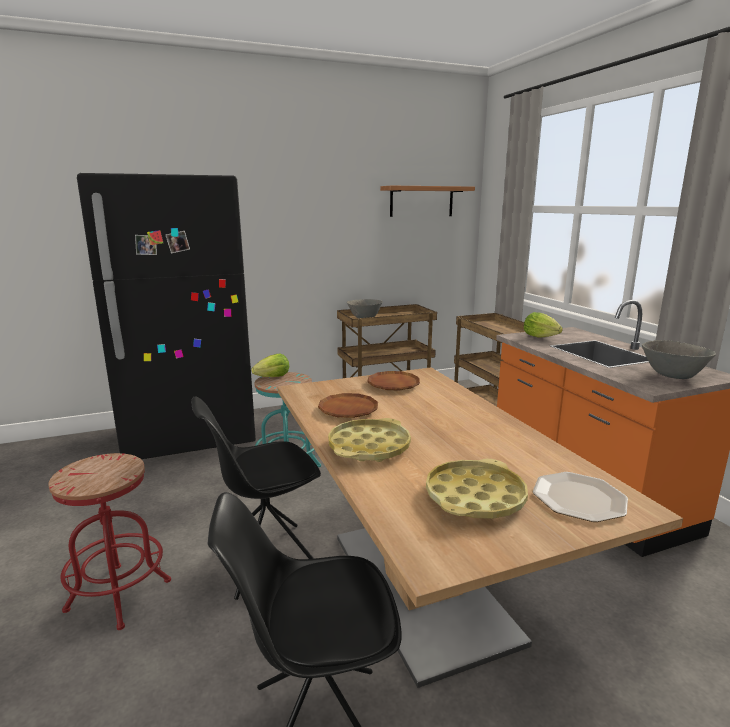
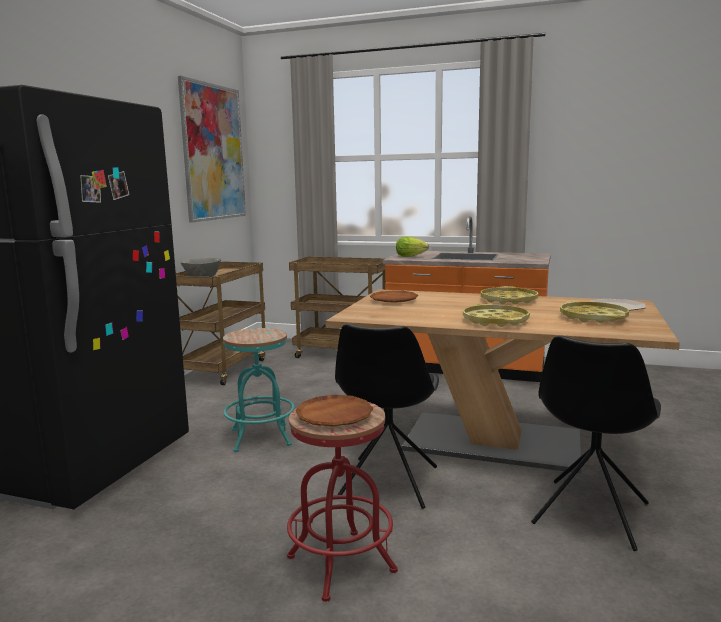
camera: 50 degrees left, 5 degrees down
(273, 377) = (238, 336): lettuce -> none
(348, 410) = (421, 314): brown plate -> brown plate (334, 416)
(421, 201) = (213, 152): shelf -> picture
(485, 428) = (508, 300): none -> yellow tray
(672, 376) = (527, 257): grey bowl -> none

